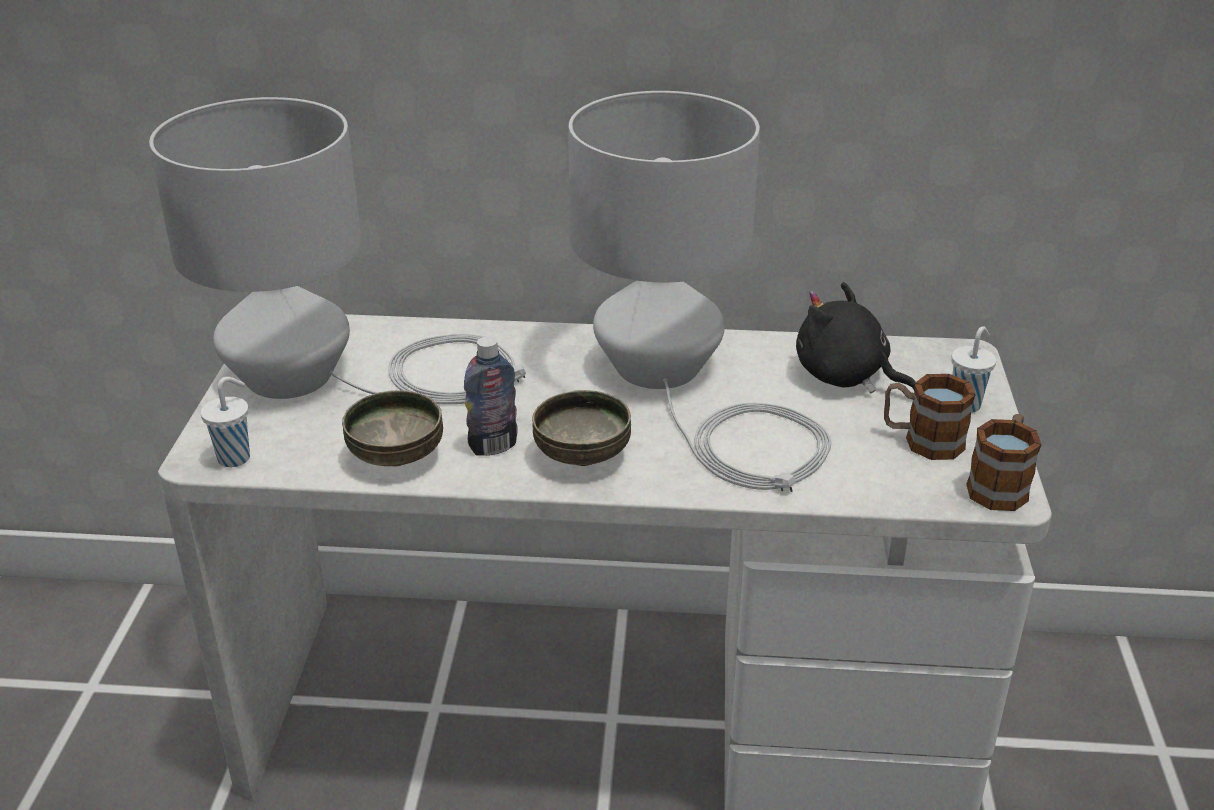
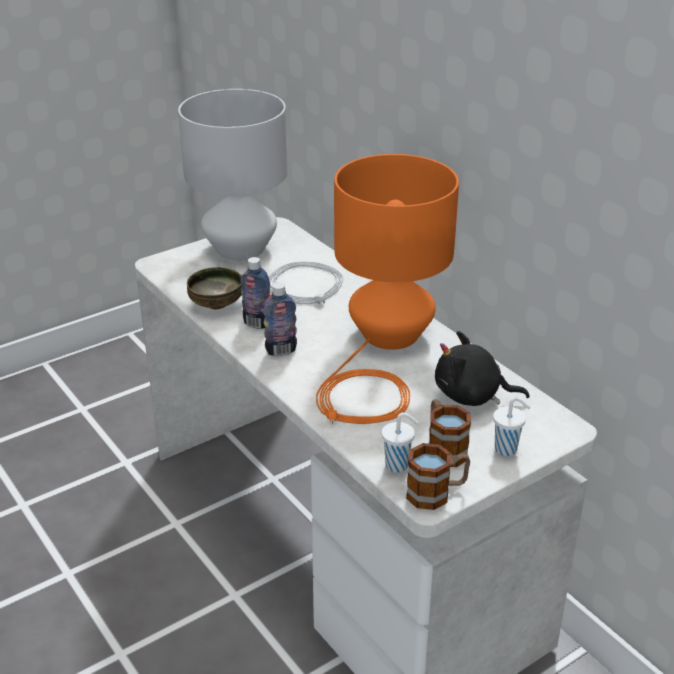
camera: 50 degrees right, 0 degrees up
(236, 457) = (167, 270): white cup -> white cup (398, 465)
(582, 457) = (281, 350): bowl -> bottle
(695, 396) = (380, 357): white table lamp -> orange table lamp
(845, 377) = (472, 396): black plush toy -> black plush toy turned 75 degrees counterclockwise

